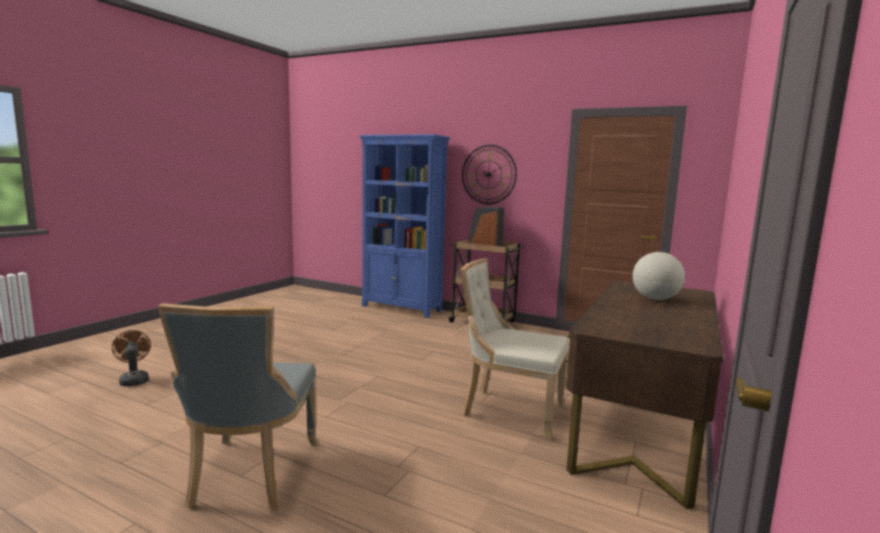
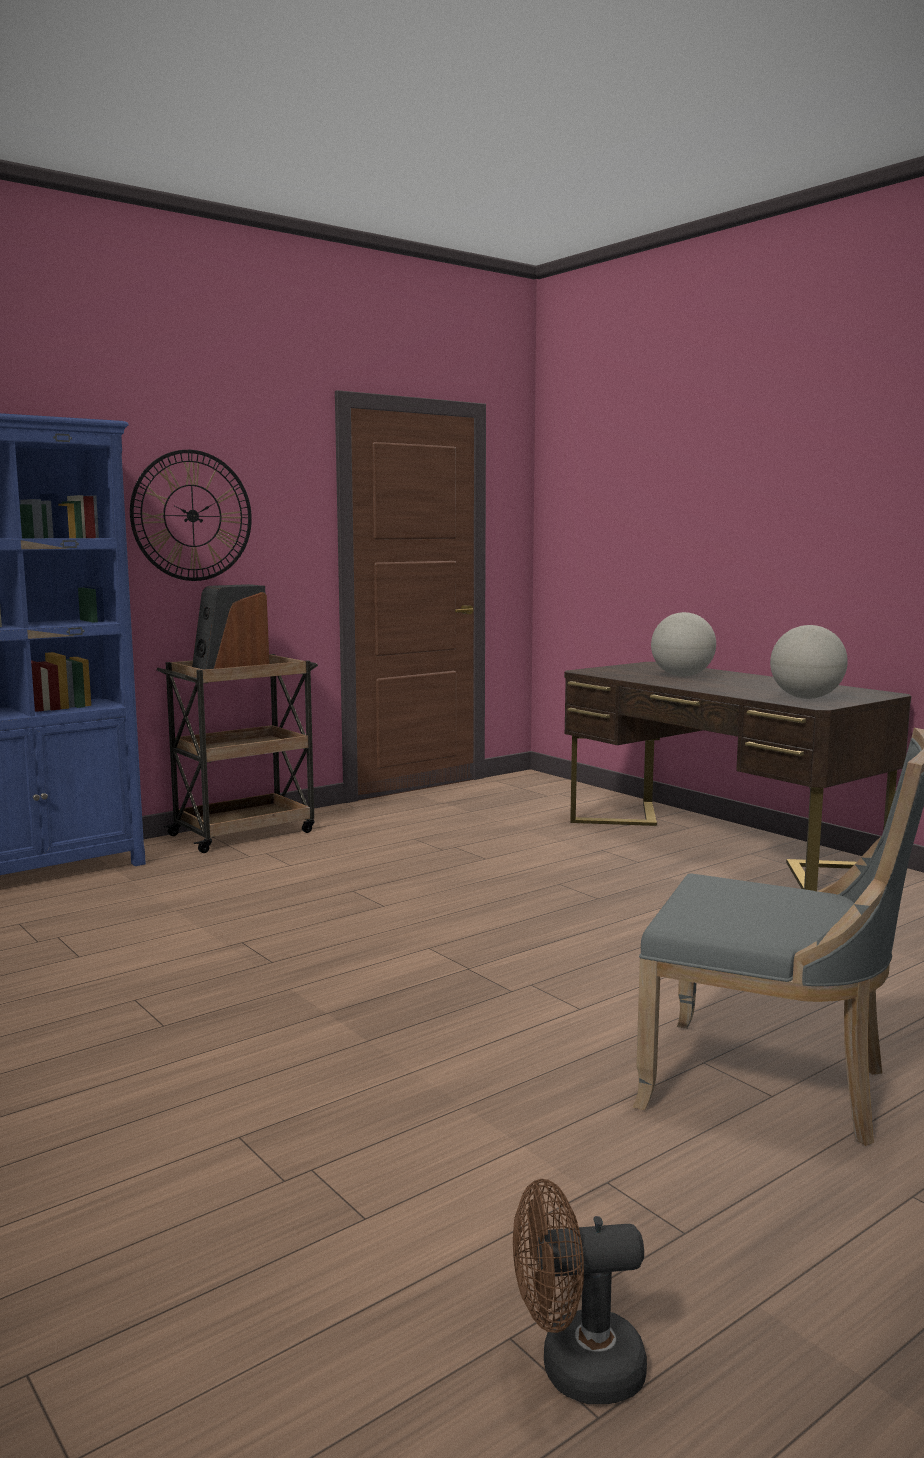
camera: 65 degrees left, 0 degrees up
(134, 380) = (138, 1254): brown fan -> brown fan (575, 1369)
(509, 410) = (634, 888): beige chair -> none
(619, 327) = (806, 698): none -> globe

